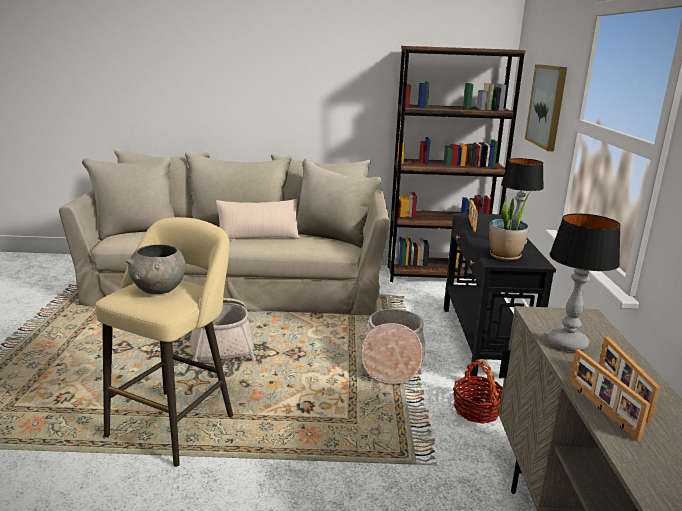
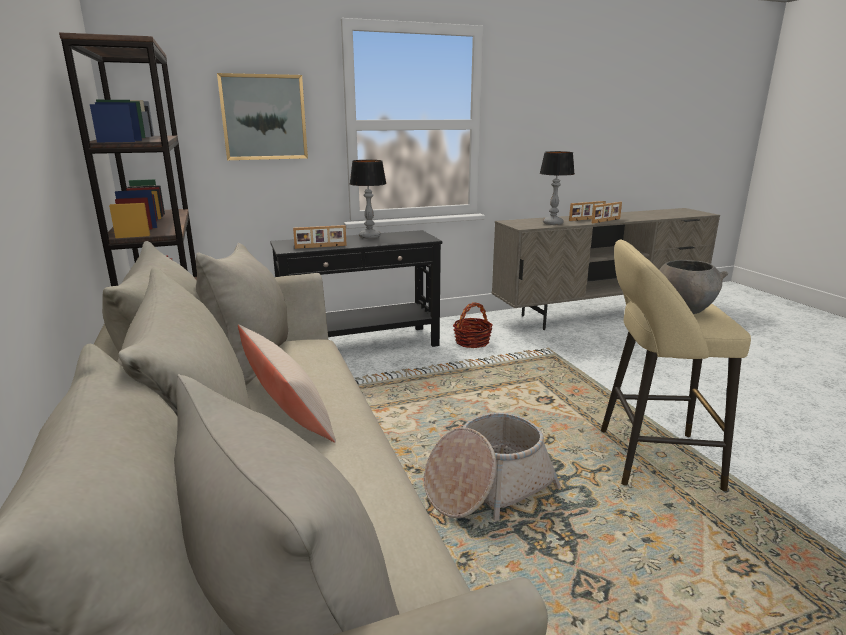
camera: 110 degrees left, 0 degrees up
(392, 361) = (429, 377): basket -> none
(505, 256) = (410, 237): potted plant -> none

